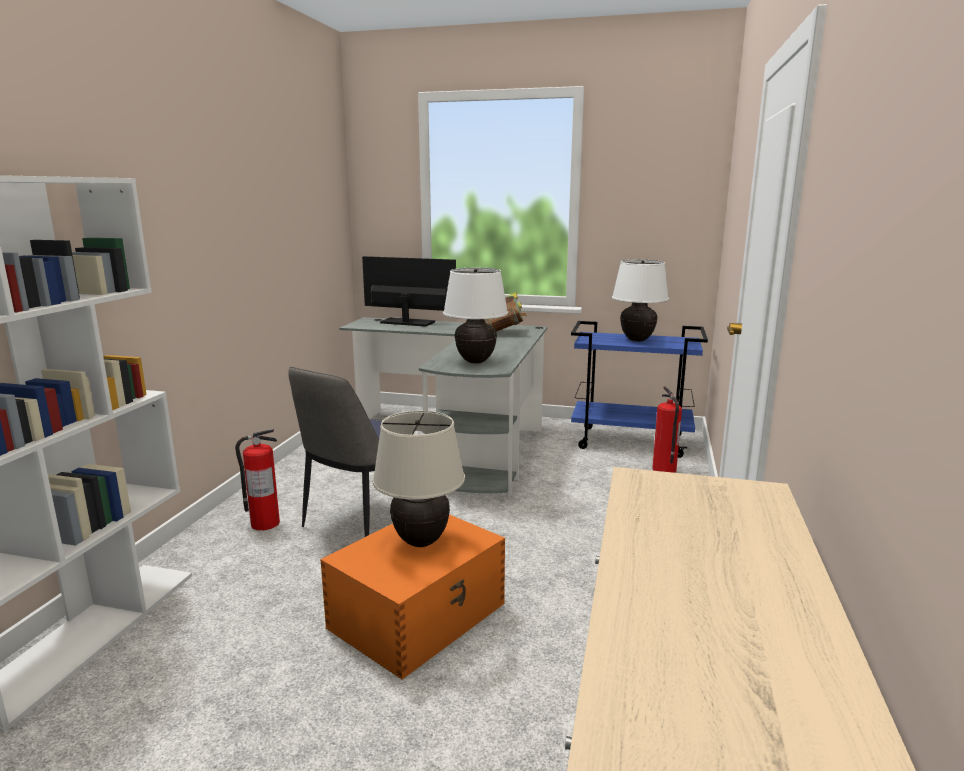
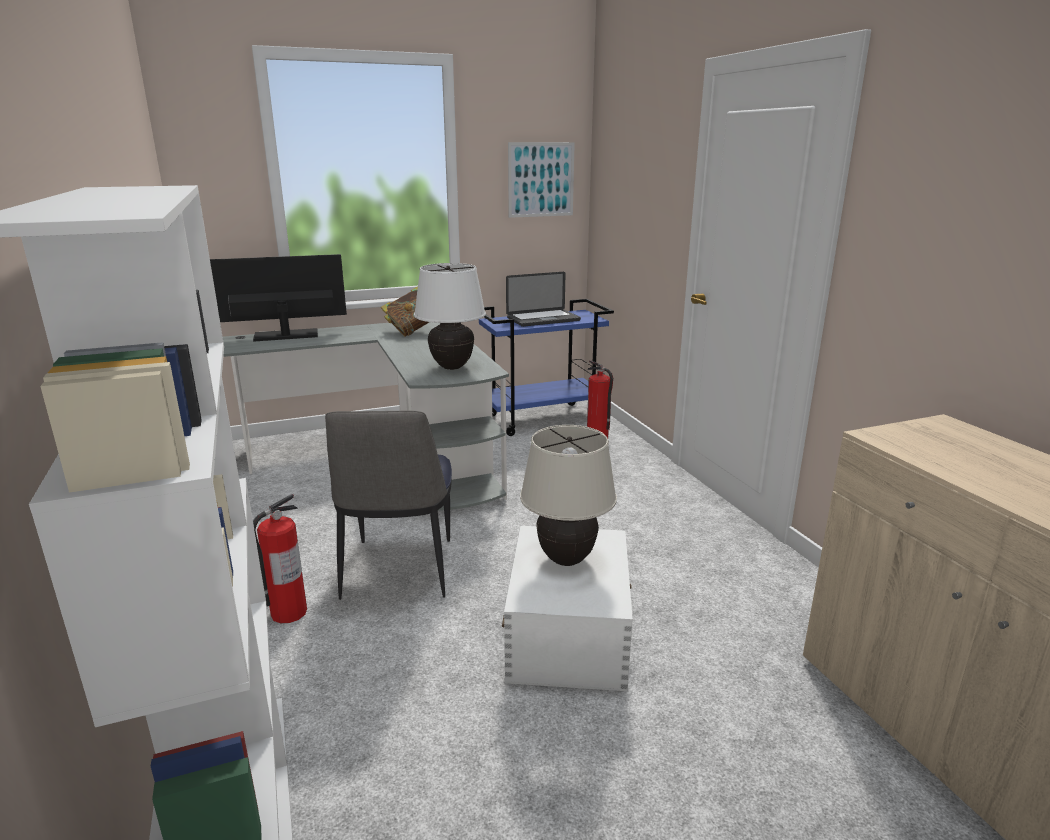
camera: 35 degrees left, 5 degrees up
(419, 615) = (569, 632): orange storage box -> white storage box
(637, 340) = (543, 319): white table lamp -> laptop
(667, 202) = (541, 180): none -> picture

